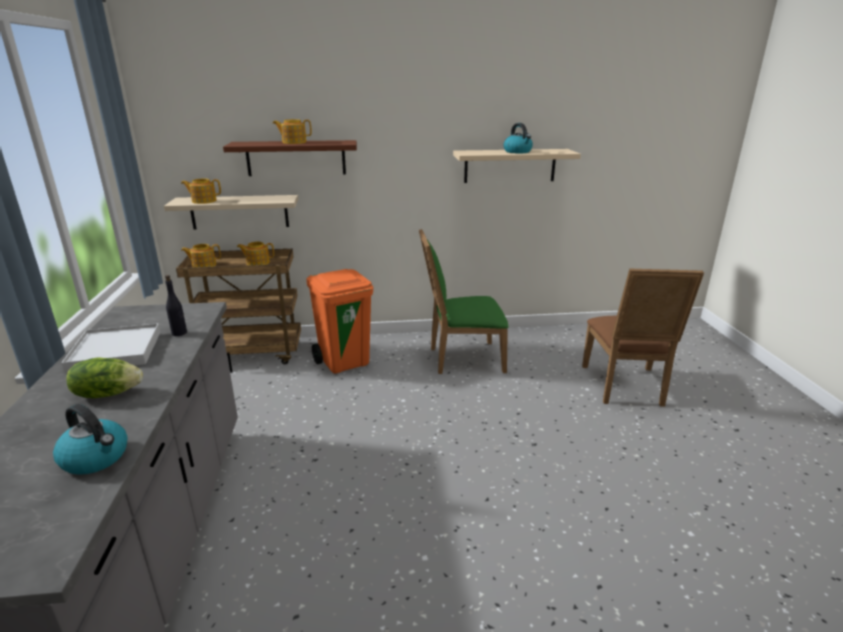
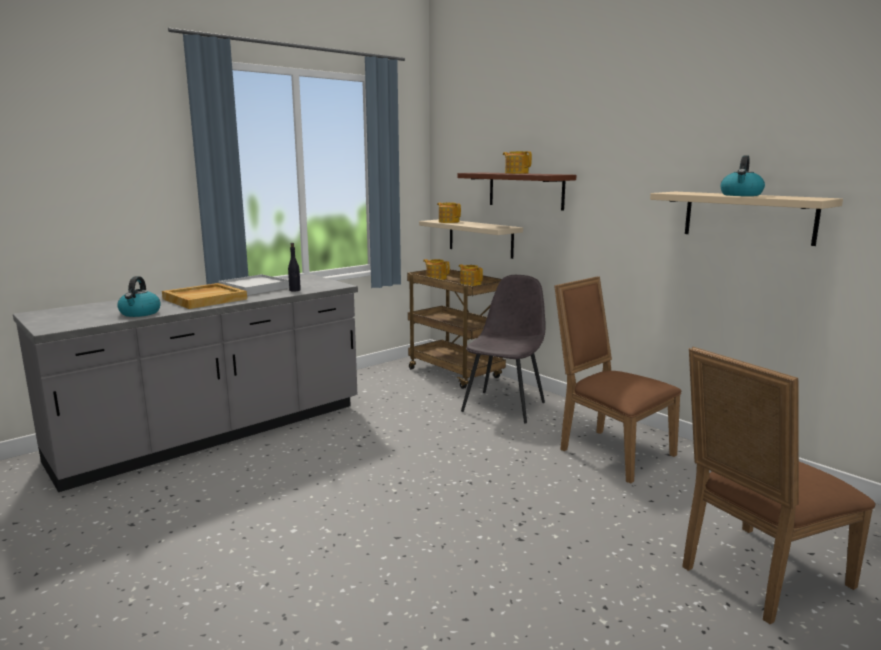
camera: 55 degrees right, 10 degrees down
(108, 393) = (205, 299): lettuce -> beige tray
(345, 362) = (504, 406): orange trash can -> grey chair
(461, 359) = (610, 451): green chair -> brown chair

